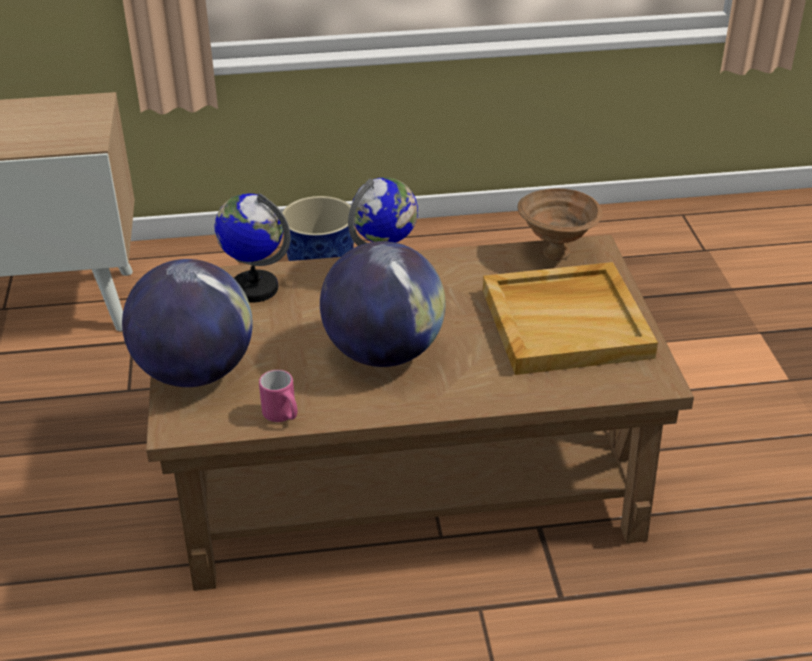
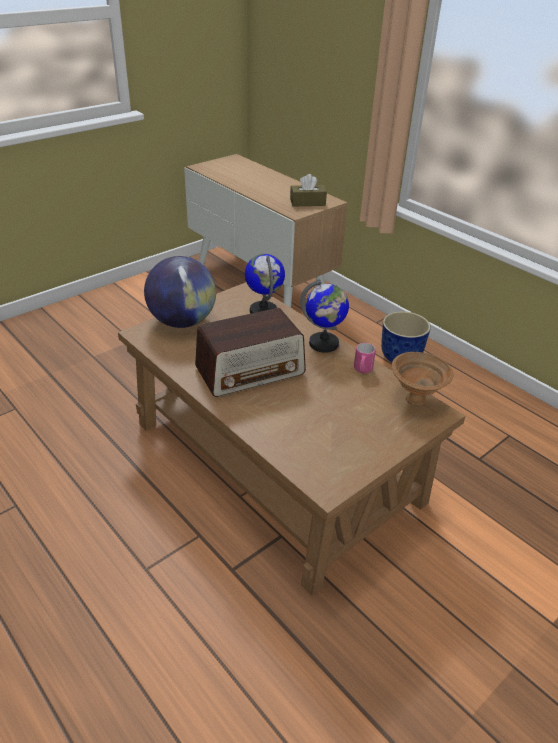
camera: 55 degrees right, 0 degrees up
(70, 120) = (307, 202): none -> brown tissue box
(282, 416) = (171, 359): pink mug -> pink mug (362, 370)
(383, 353) = (250, 371): globe -> radio
(566, 322) = (348, 428): beige tray -> none

